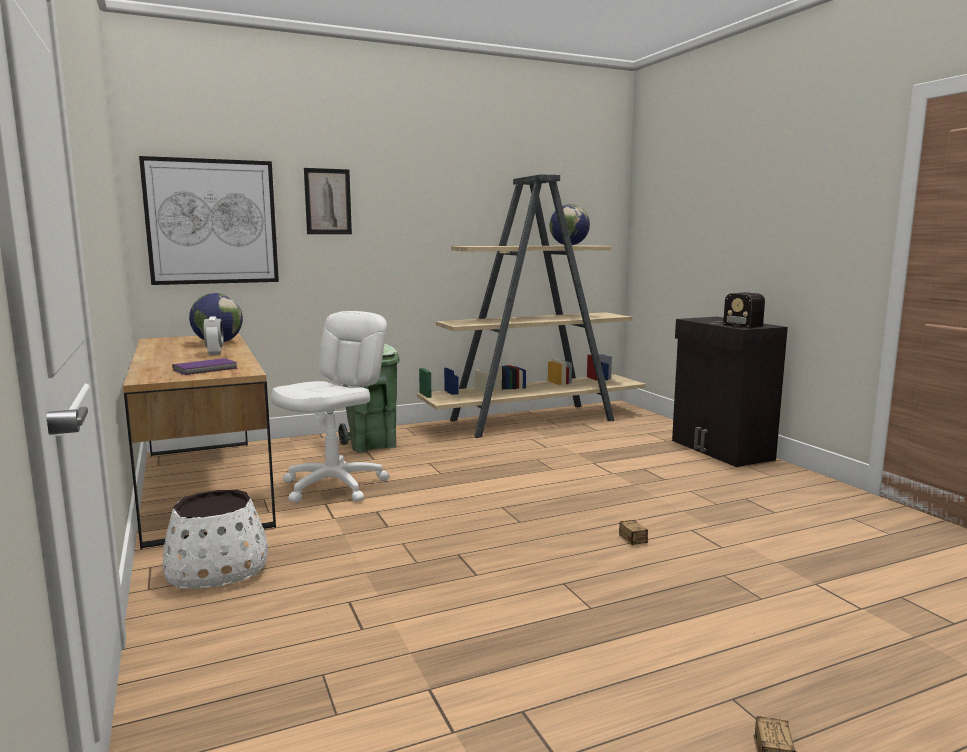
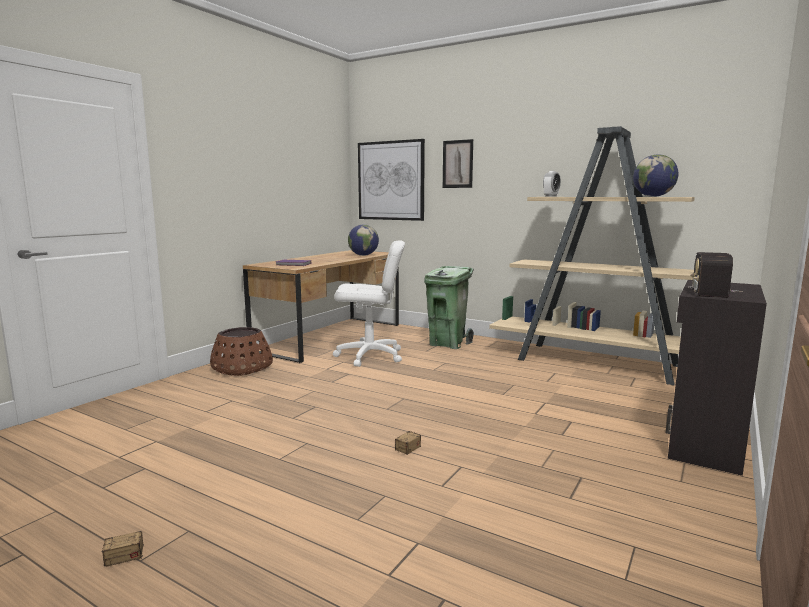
camera: 55 degrees right, 0 degrees up
(215, 353) = (335, 259): alarm clock -> alarm clock (551, 196)
(218, 569) = (242, 369): white planter -> brown planter

